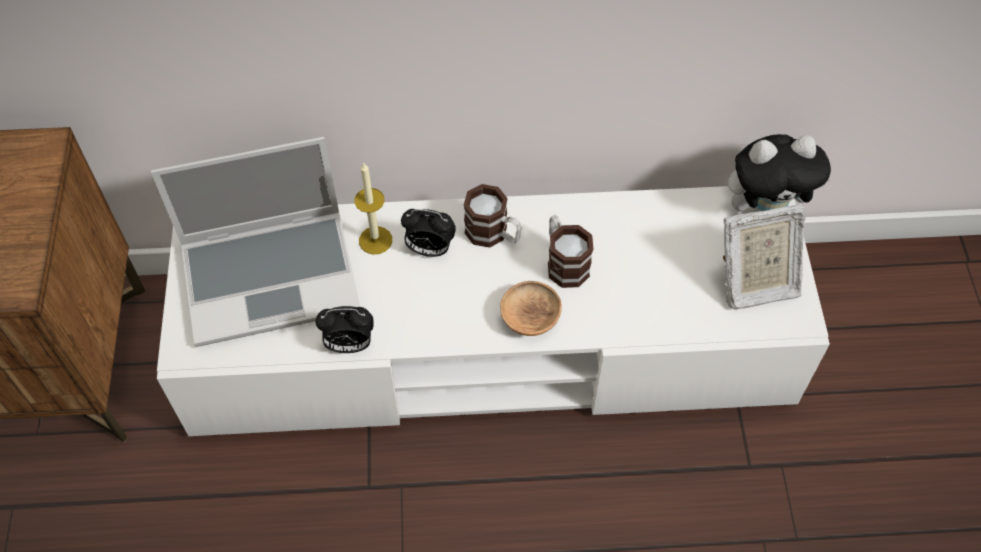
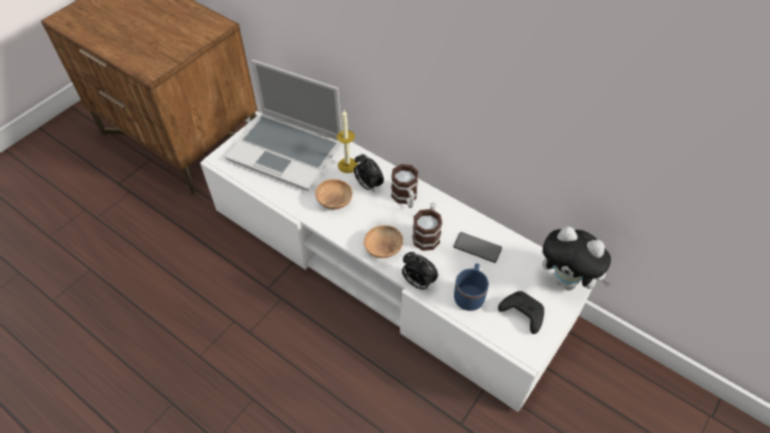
camera: 40 degrees right, 5 degrees down
(349, 345) = (289, 202): alarm clock -> alarm clock (417, 282)
(407, 300) = (334, 201): none -> brown bowl
(636, 238) = (477, 248): none -> phone
(681, 301) = (470, 294): none -> blue mug
(754, 283) = (521, 314): picture frame -> black game controller

